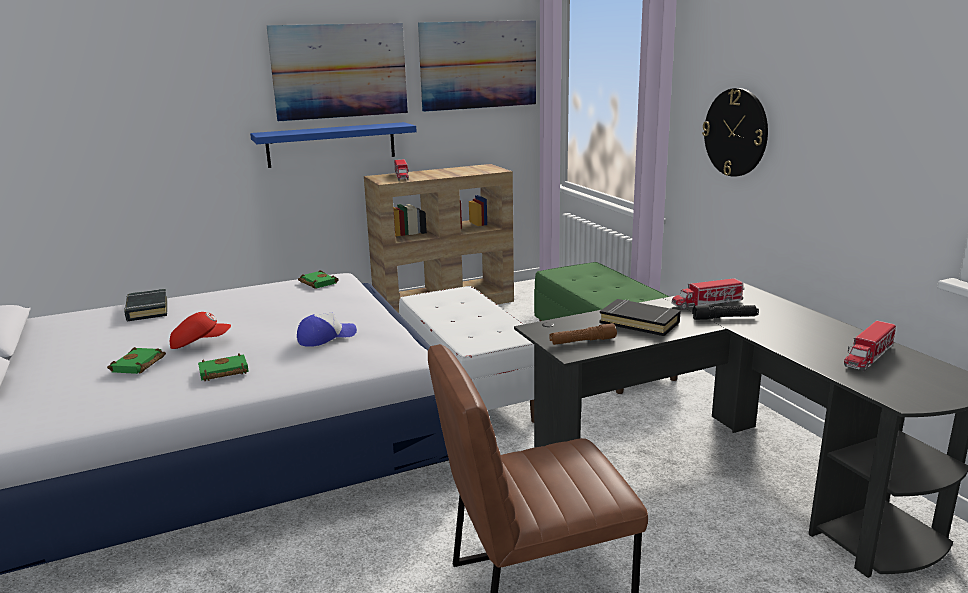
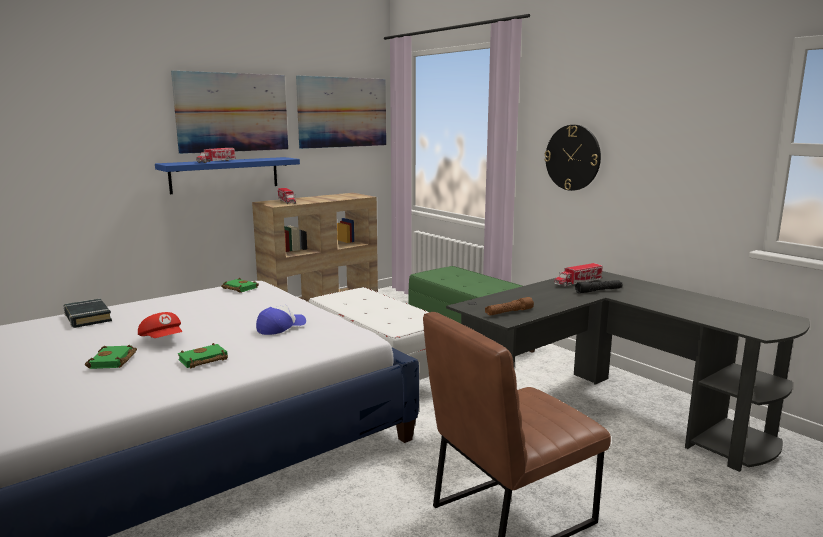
camera: 15 degrees left, 5 degrees down
(200, 343) = (163, 340): red cap -> red cap turned 75 degrees clockwise
(639, 322) = (540, 297): black book -> none
(868, 357) = (715, 308): toy truck -> toy truck (216, 161)

